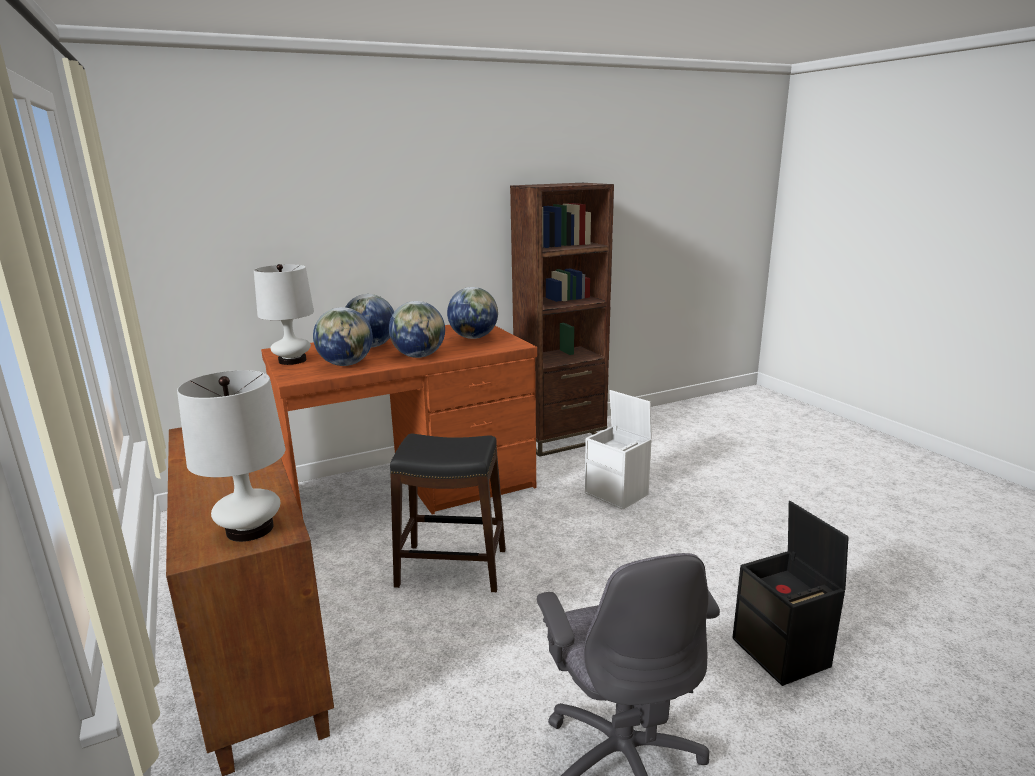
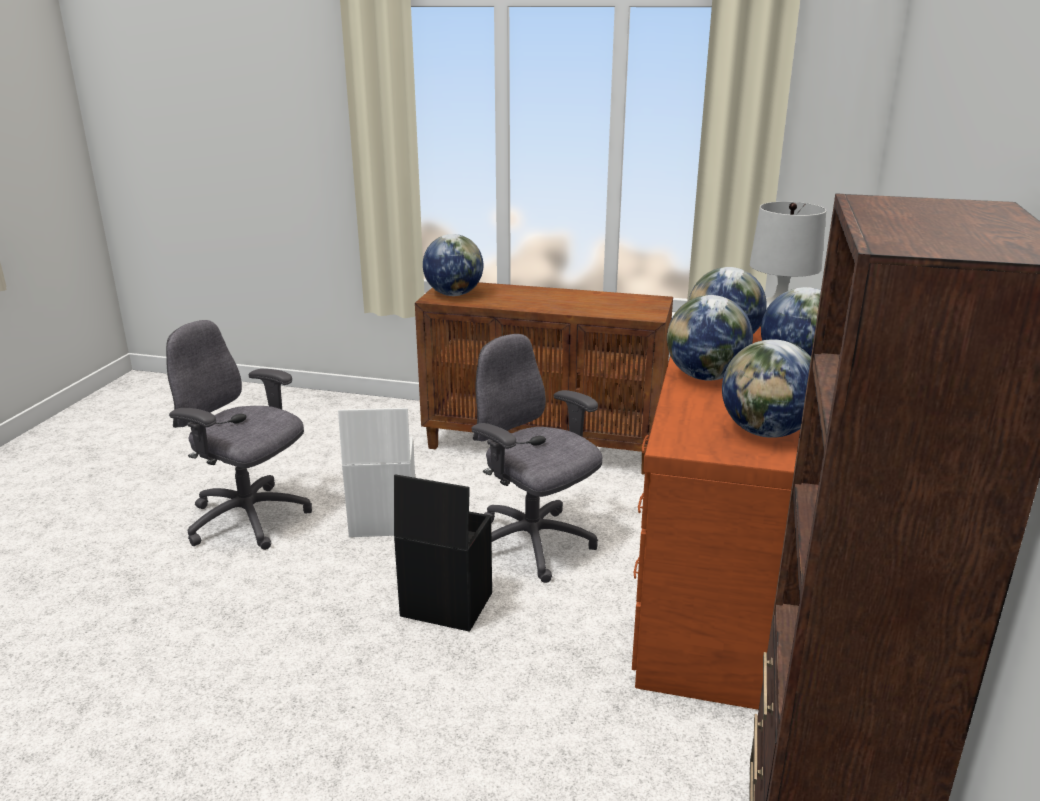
camera: 130 degrees right, 5 degrees up
(250, 529) = (454, 294): white table lamp -> globe
(452, 568) = (532, 545): black stool -> grey office chair
(617, 494) = (524, 760): white storage box -> white storage box (382, 521)
(782, 653) = (155, 649): black storage box -> black storage box (444, 605)

